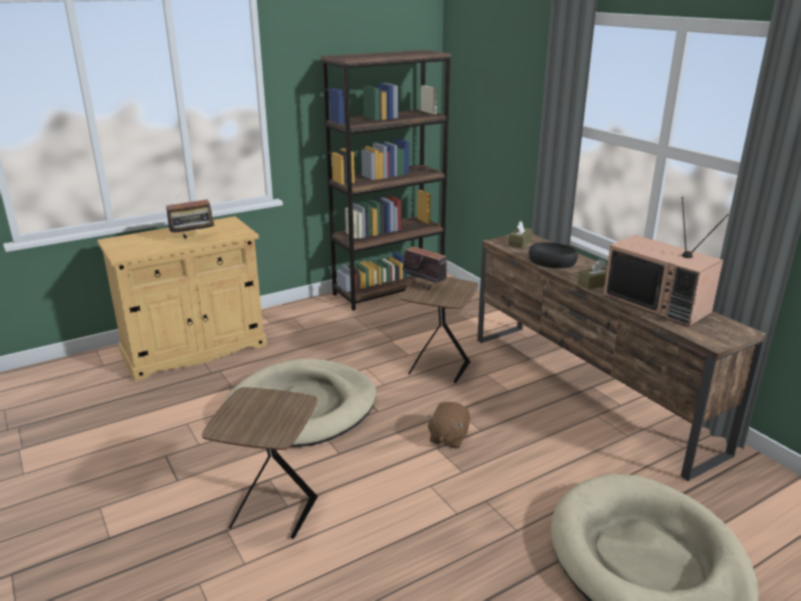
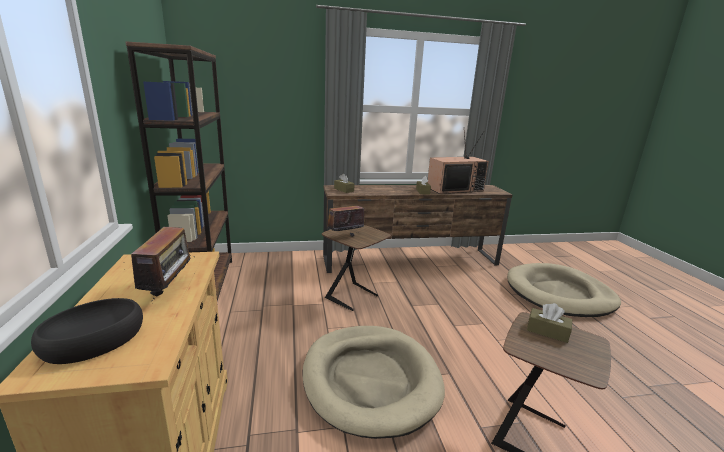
camera: 70 degrees left, 5 degrees down
(282, 410) = (547, 331): none -> brown tissue box
(448, 437) = (443, 317): brown plush toy -> none
(552, 262) = (383, 191): black bowl -> black bowl (94, 339)

